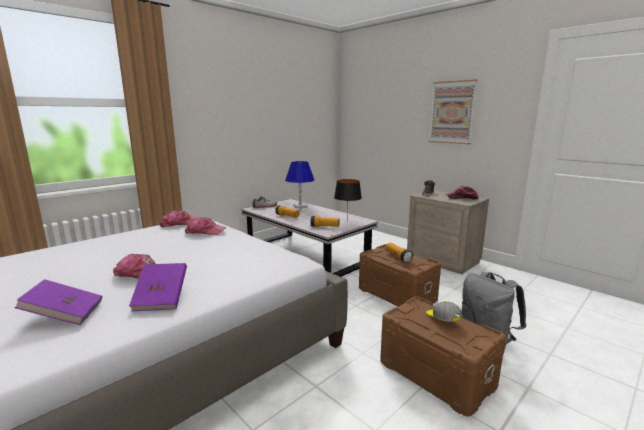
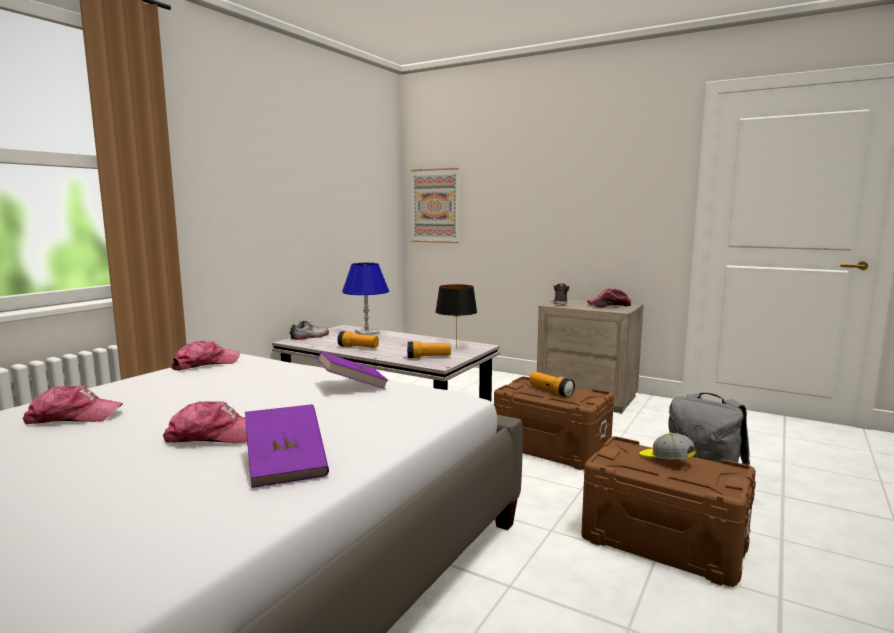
camera: 15 degrees left, 5 degrees down
(65, 315) = (131, 508): purple book -> purple book (352, 386)
(205, 232) = (264, 371): cap -> cap (73, 417)
(452, 112) = (581, 188): picture -> picture (435, 206)

